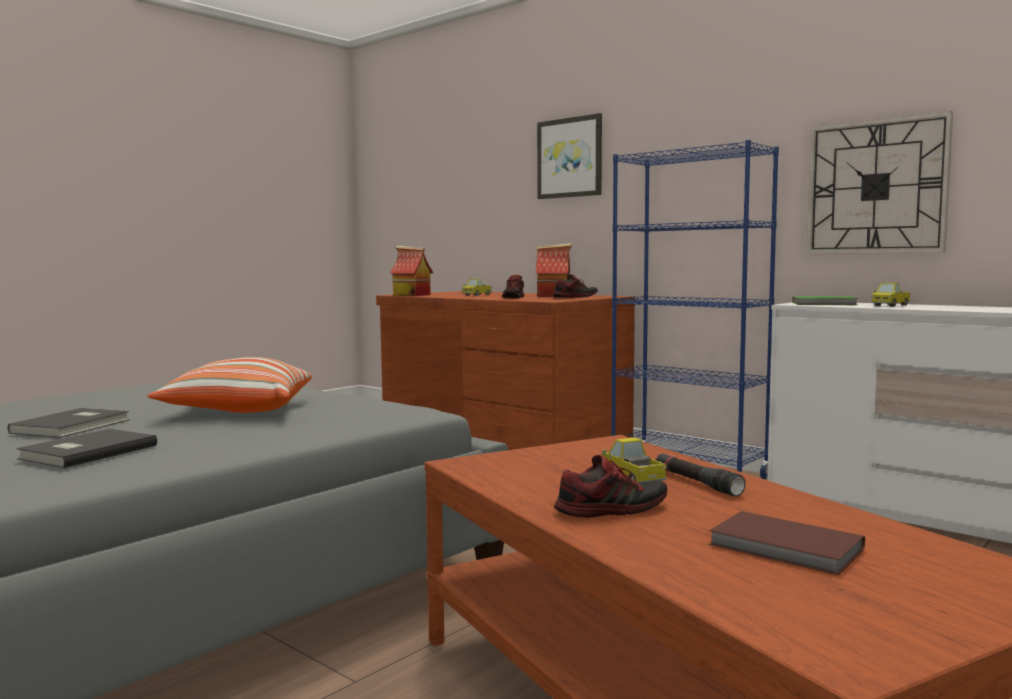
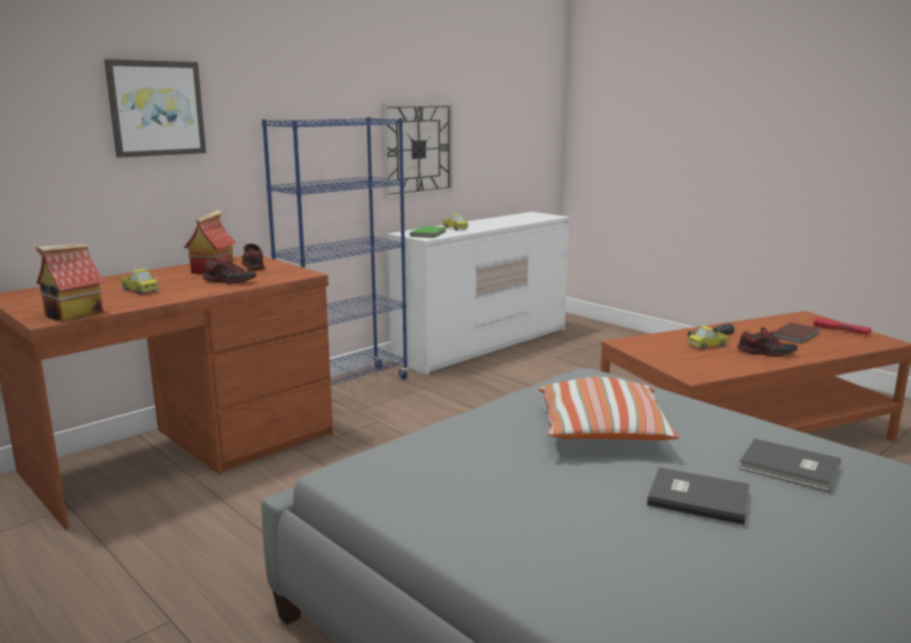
camera: 85 degrees left, 10 degrees up
(611, 510) = (766, 353): shoe -> shoe turned 120 degrees clockwise
(902, 606) = (841, 331): none -> red flashlight

